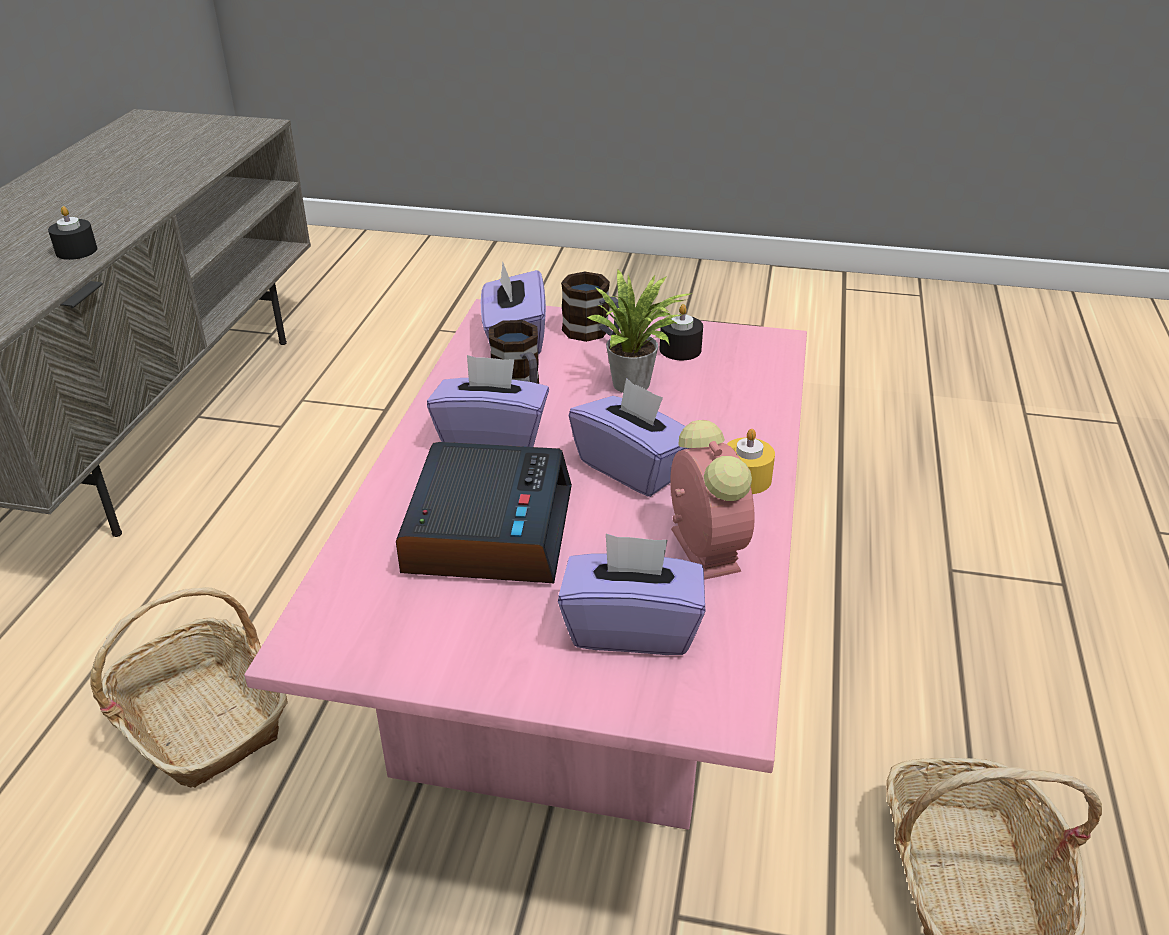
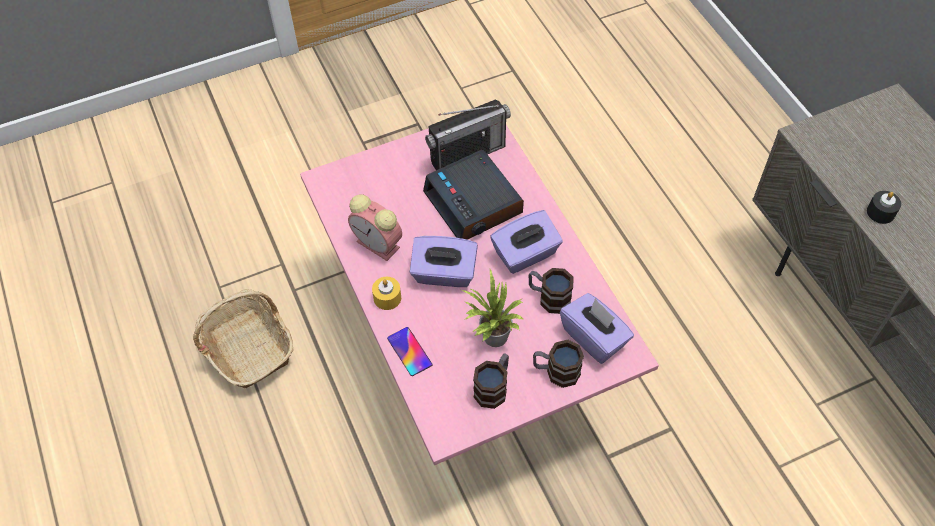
camera: 145 degrees right, 20 degrees up
(202, 719) = (606, 223): basket -> none
(406, 608) = (467, 154): none -> radio
(631, 628) = (380, 192): purple tissue box -> none
(680, 349) = (494, 387): black candle -> mug
(760, 415) = (409, 351): none -> phone

